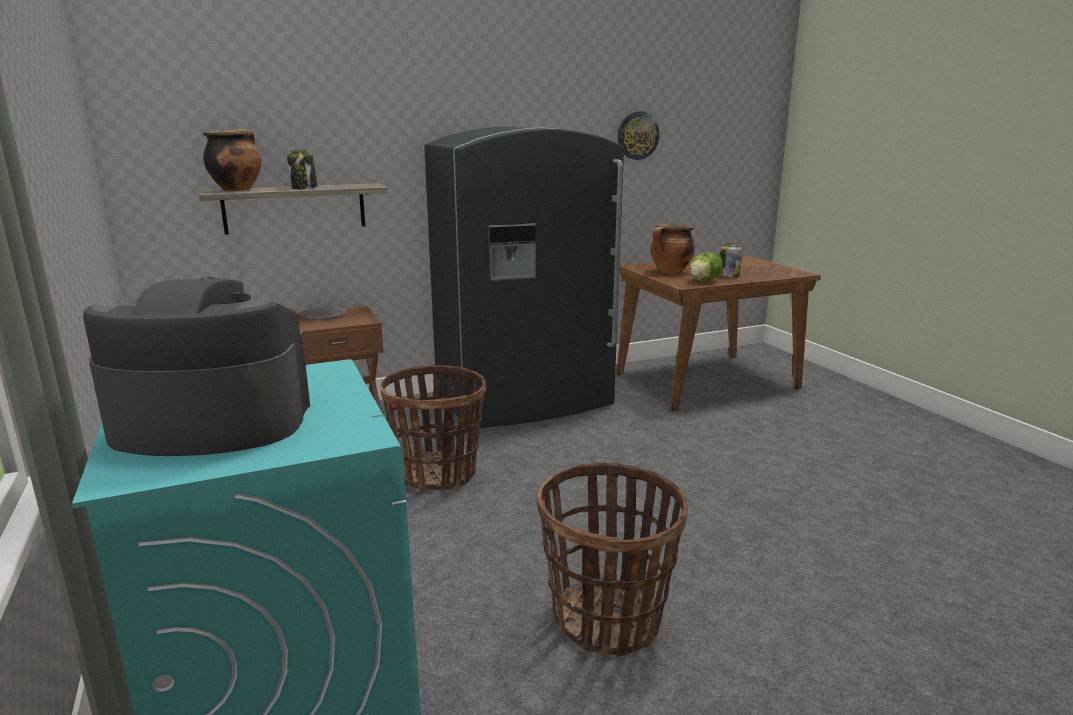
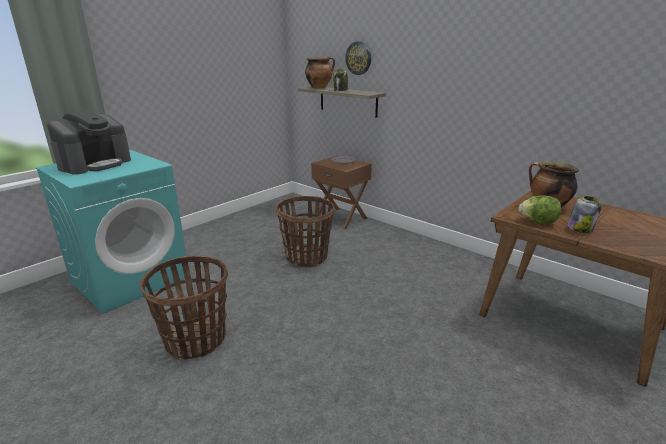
camera: 65 degrees right, 5 degrees up
(211, 423) = (95, 164): coffee machine -> coffee machine turned 60 degrees clockwise
(525, 401) = (422, 256): grey fridge -> none
(637, 135) = (596, 76): wall clock -> wall clock (358, 58)

